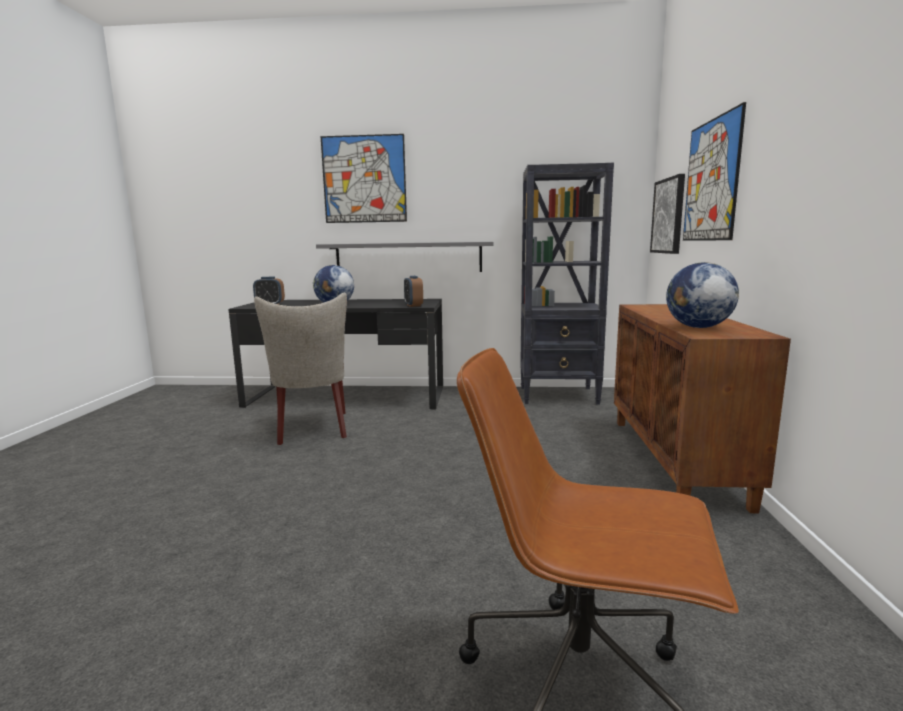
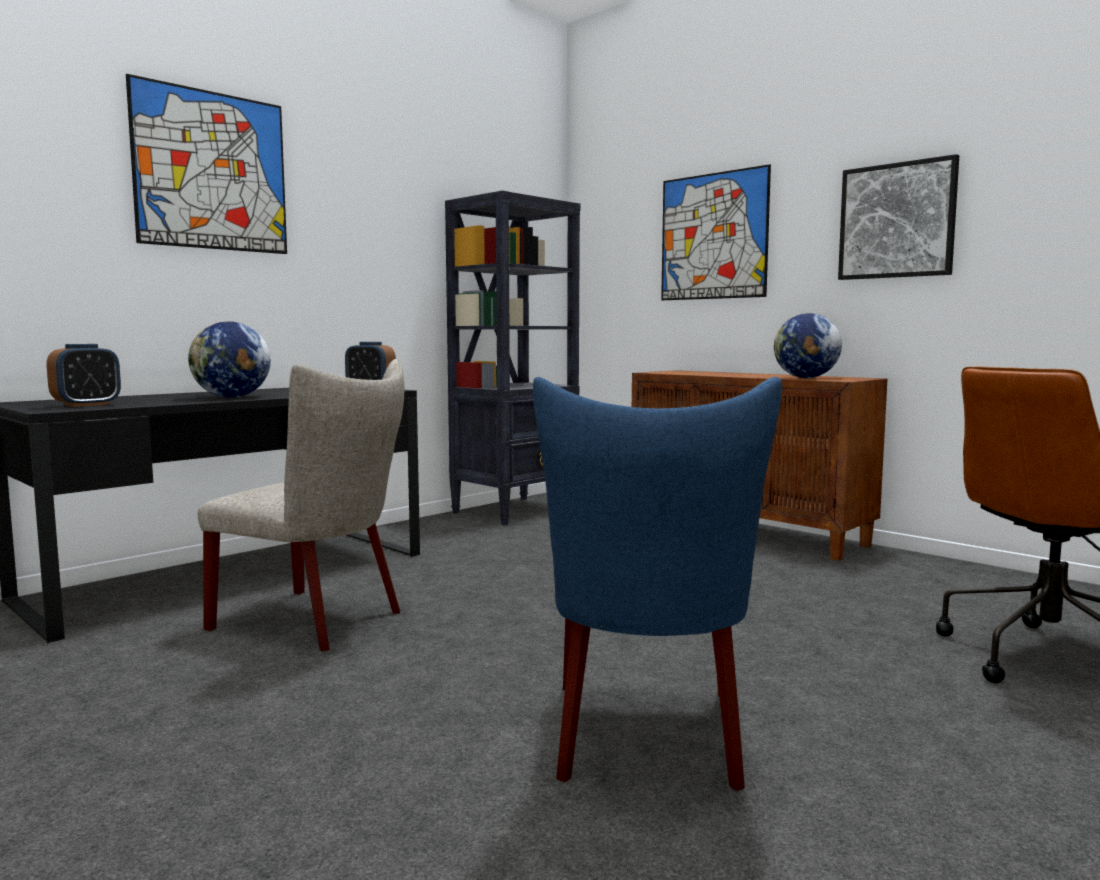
camera: 50 degrees left, 5 degrees down
(232, 549) = (648, 740): none -> blue chair
(408, 257) = (289, 316): grey shelf -> none
(668, 216) = (617, 273): picture -> picture (897, 221)

